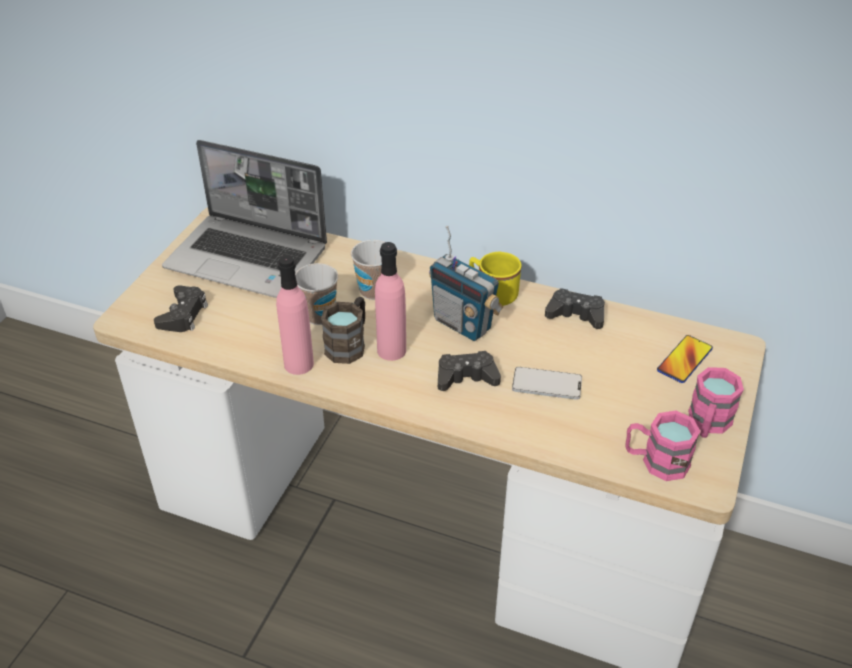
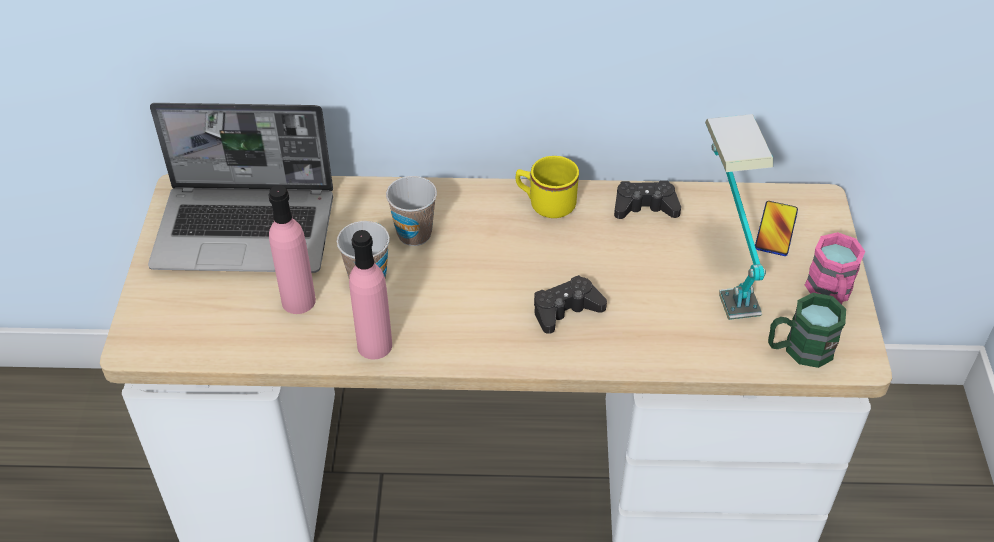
camera: 20 degrees left, 5 degrees up
(183, 315) = (206, 322): black game controller -> none
(349, 344) = (419, 306): brown mug -> none
(391, 350) = (470, 300): pink bottle -> pink bottle (298, 301)
(463, 324) = (532, 249): radio -> none
(547, 384) = (653, 295): phone -> none
(622, 376) = (724, 265): none -> table lamp
(655, 461) = (799, 349): pink mug -> green mug

